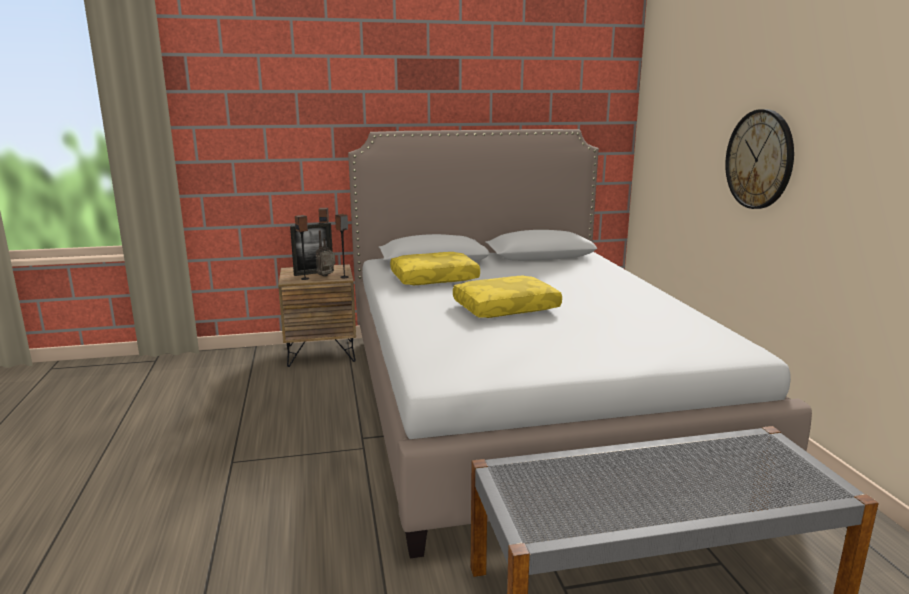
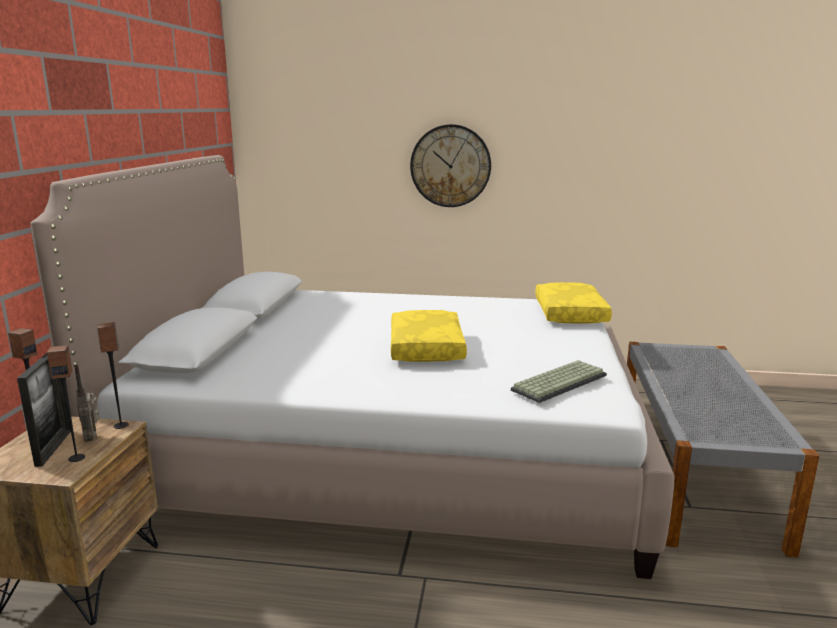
camera: 70 degrees left, 0 degrees up
(434, 278) = (276, 362): yellow pillow -> yellow pillow (568, 313)
(465, 354) = (559, 382): none -> keyboard

